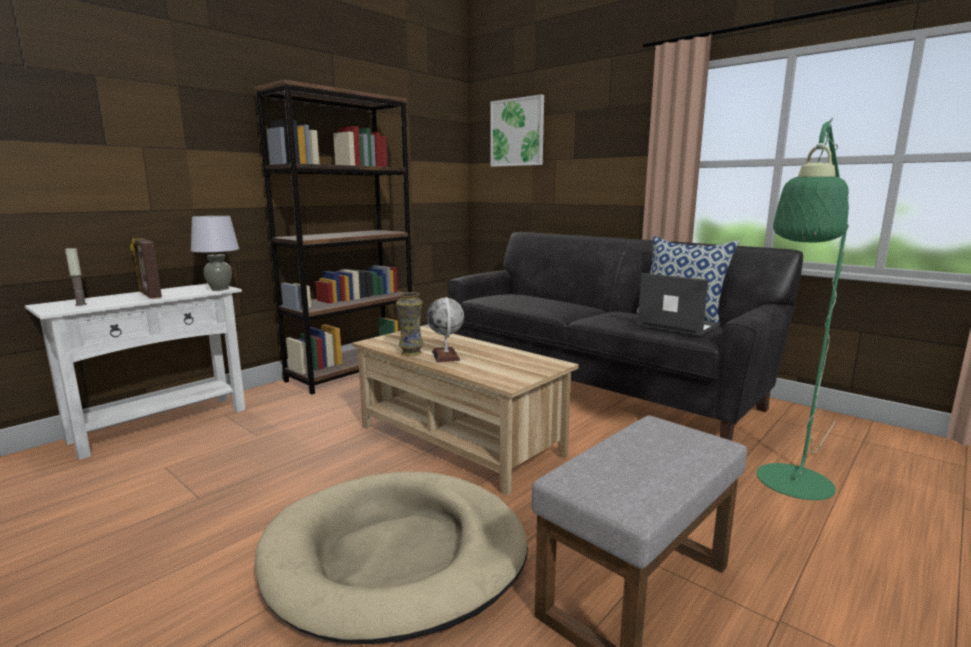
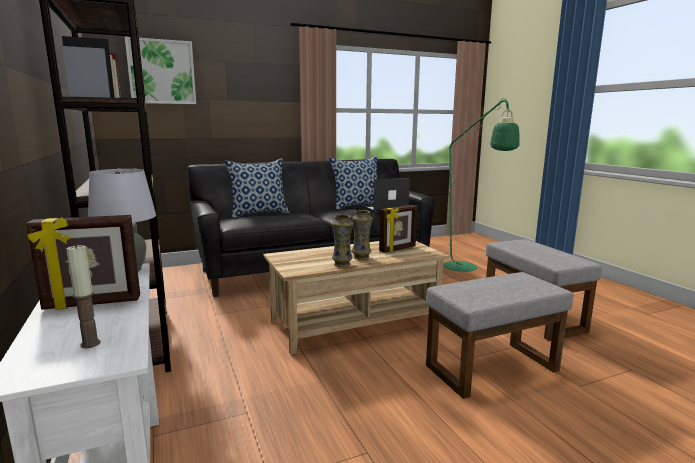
camera: 65 degrees left, 0 degrees up
(396, 557) = (492, 367): beige dog bed -> grey ottoman
(446, 356) = (361, 258): globe -> vase
(505, 365) = (398, 249): none -> picture frame
(548, 296) = (259, 213): none -> pillow

